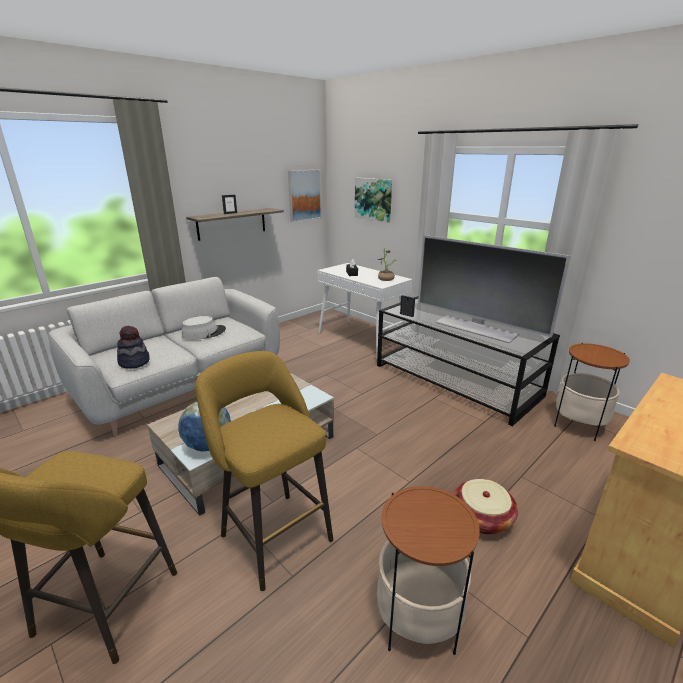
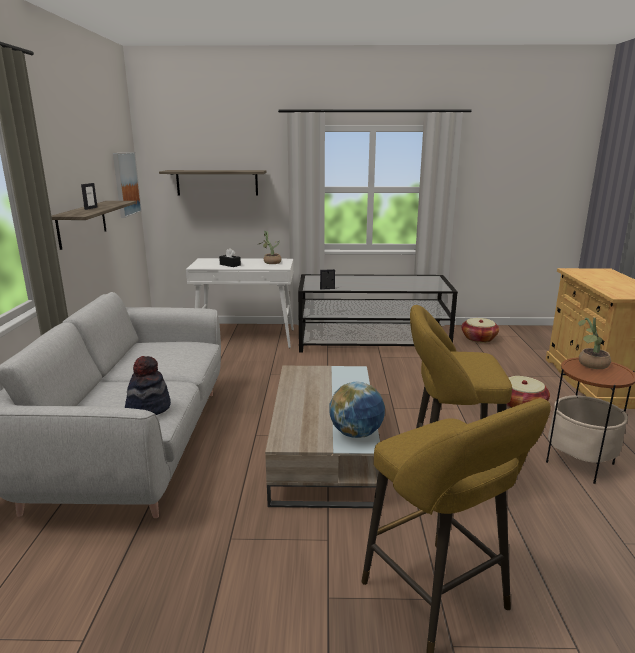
camera: 45 degrees left, 5 degrees down
(204, 333) = (158, 360): grey hat -> none
(373, 199) = (217, 182): picture -> shelf
(436, 509) = (590, 365): none -> potted plant
(476, 328) = (391, 284): television -> none
(578, 425) = (478, 338): side table -> basket

